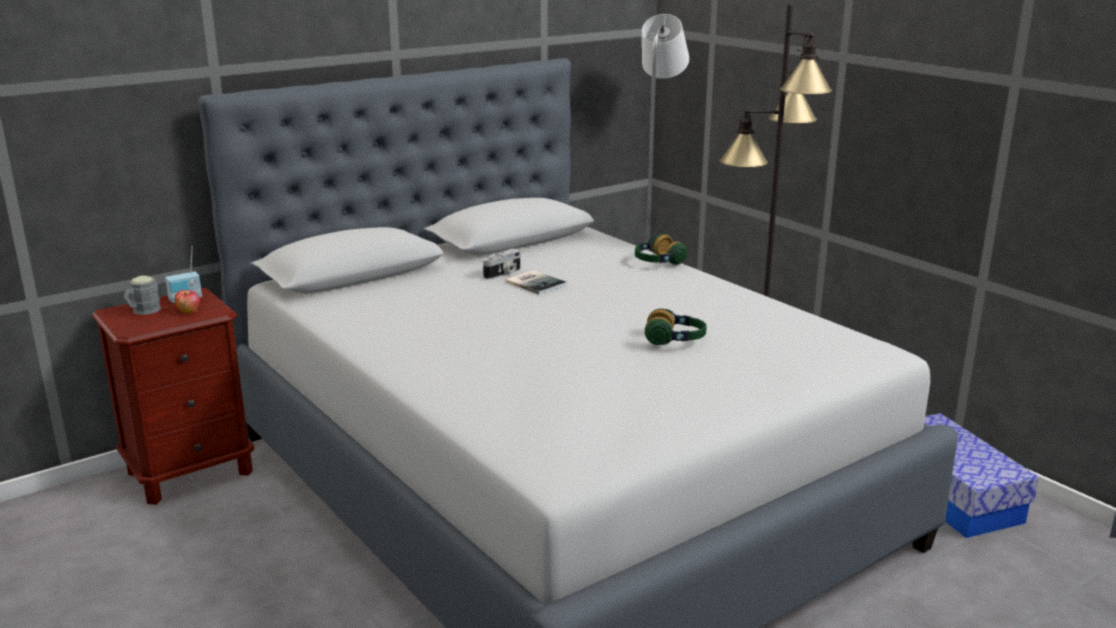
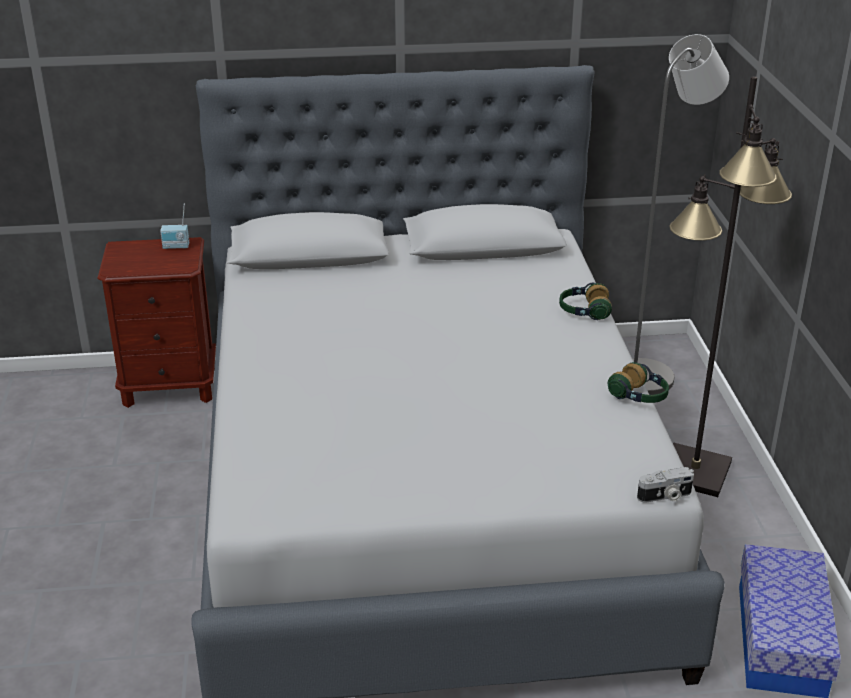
camera: 30 degrees right, 10 degrees up
(142, 311) = (137, 252): grey mug -> none
(189, 311) = (167, 260): apple -> none
(503, 273) = (431, 288): camera -> camera (665, 496)
(536, 283) = (446, 307): book -> none
(675, 341) = (487, 411): headphones -> headphones (639, 397)

